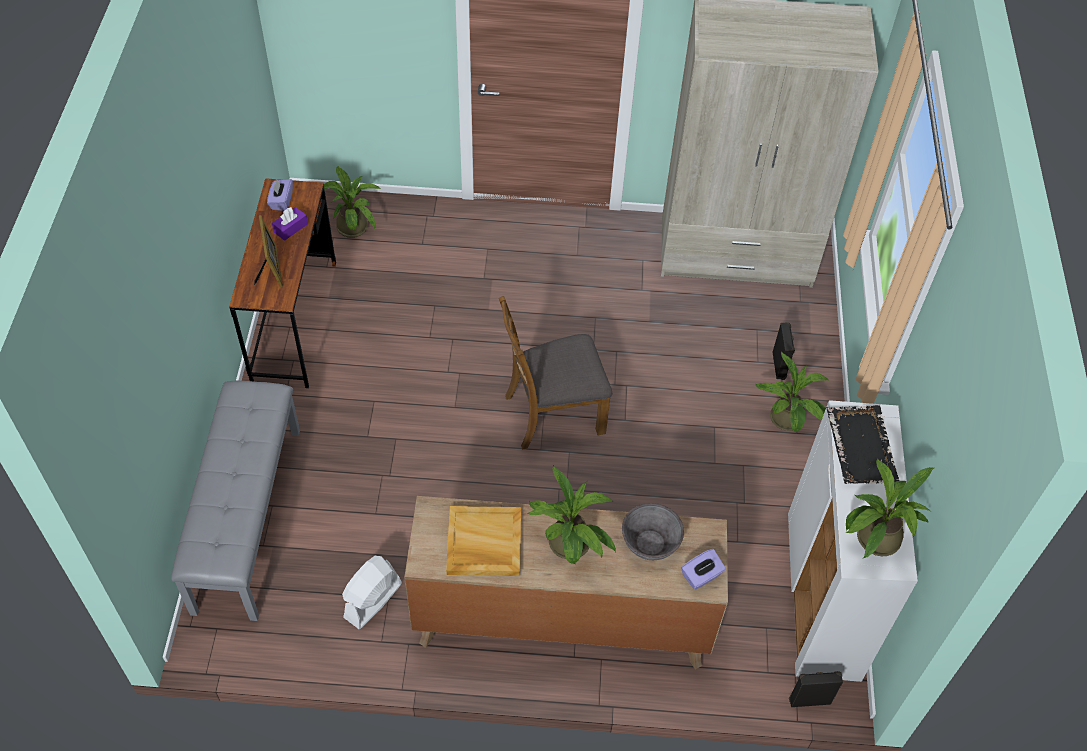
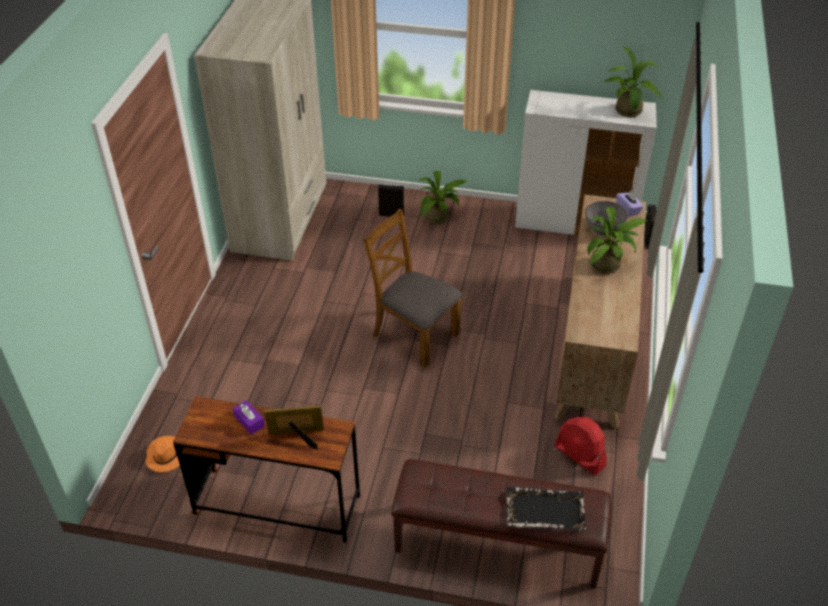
camera: 80 degrees left, 10 degrees down
(246, 518) = (497, 545): grey bench -> brown bench
(281, 201) = (211, 428): purple tissue box -> none
(352, 224) = (166, 455): potted plant -> orange hat
(372, 600) = (580, 456): white fan -> red fan
(483, 543) = (607, 307): beige tray -> none
(553, 413) = (414, 334): brown chair -> brown chair turned 135 degrees clockwise
(861, 446) = (561, 106): black tray -> black tray (544, 510)

